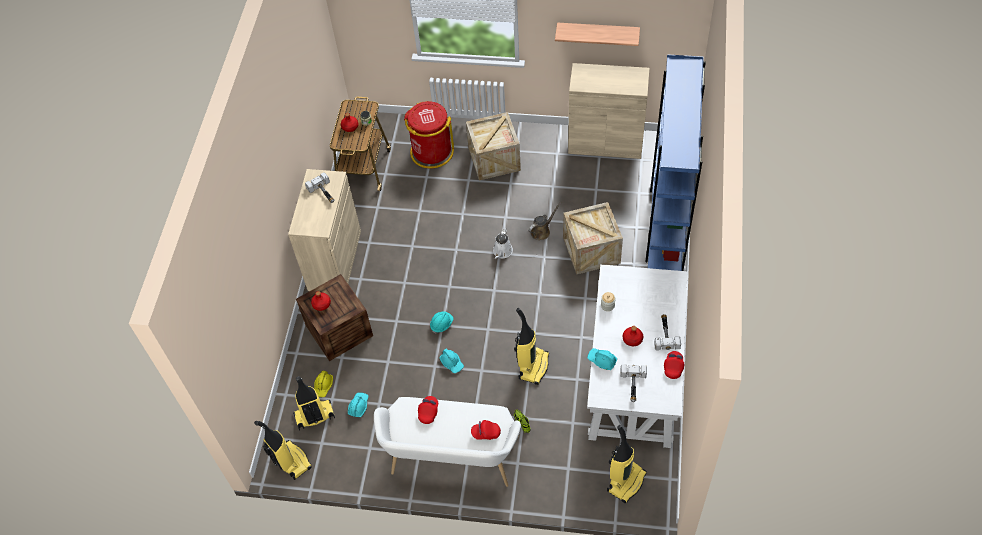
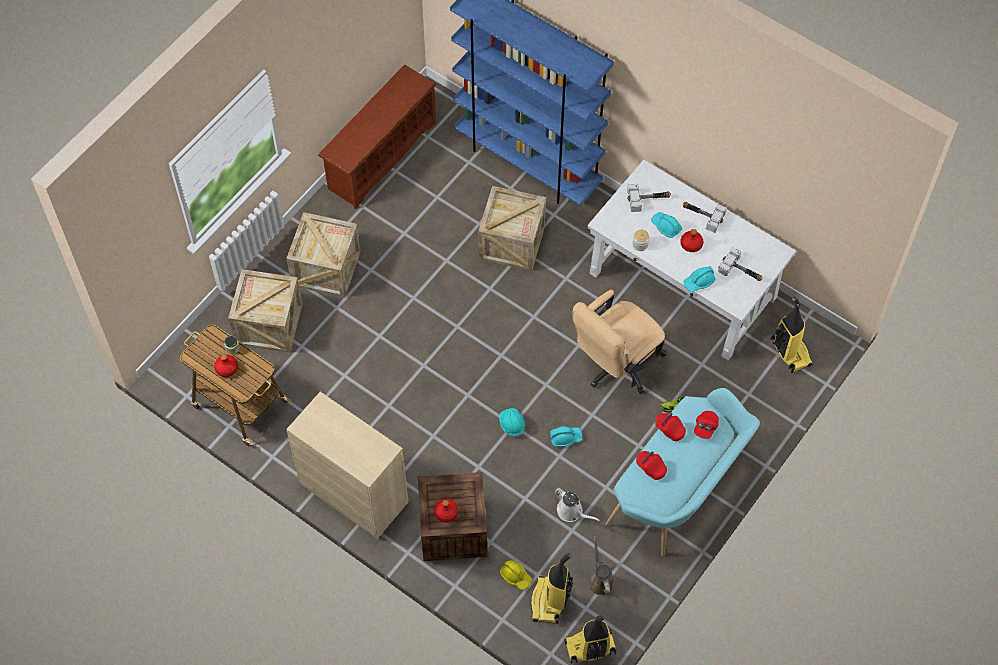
camera: 65 degrees left, 5 degrees up
(324, 193) = (335, 425): hammer -> hammer (648, 199)
(358, 406) = (563, 552): turquoise hard hat -> turquoise hard hat (666, 226)
(431, 152) = (269, 324): red trash can -> crate
(452, 460) = (679, 492): white bench -> turquoise bench
(502, 252) = (457, 323): white watering can -> white watering can (572, 511)
(533, 366) = (616, 365): vacuum cleaner -> beige office chair
(542, 231) = (455, 273): brown watering can -> brown watering can (600, 580)
(598, 33) = (339, 54): shelf -> none
(605, 142) = (381, 155): beige cabinet -> brown shoe rack
(673, 367) = (742, 228): red cap -> red cap (669, 429)

